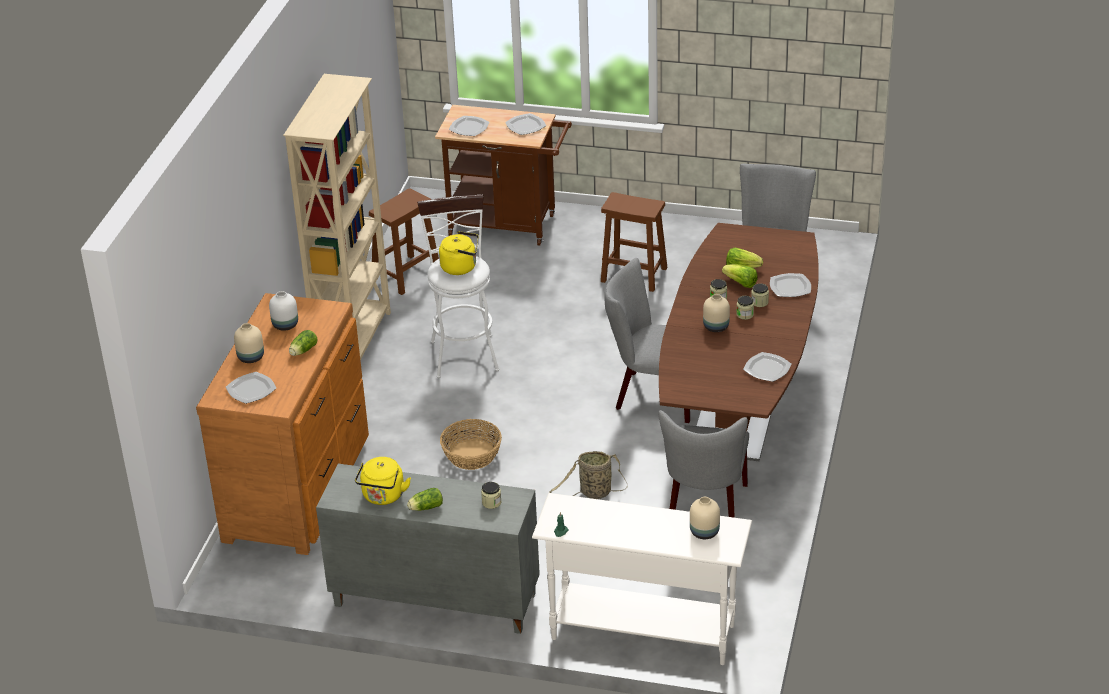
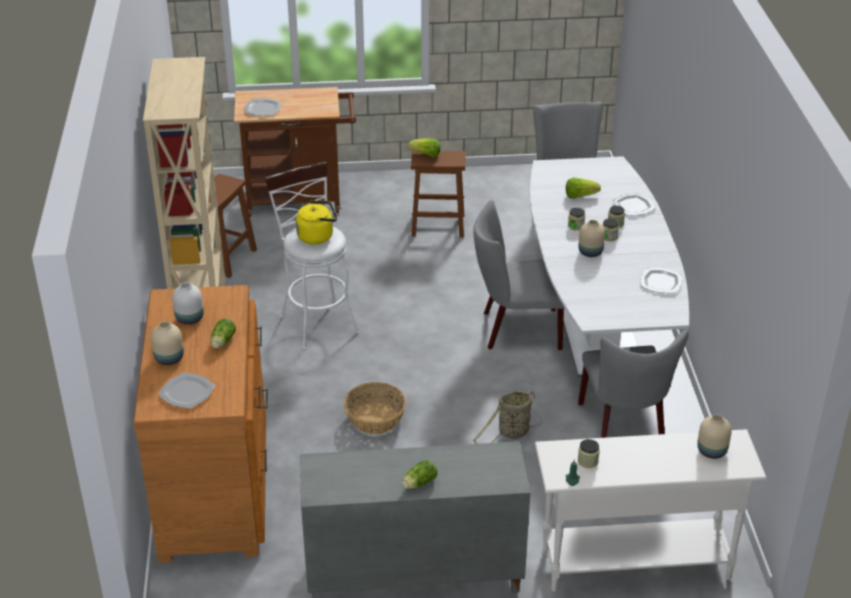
camera: 20 degrees left, 0 degrees up
(383, 497) = (368, 480): yellow kettle -> none
(491, 502) = (484, 463): jar -> jar (588, 461)
(525, 126) = (315, 100): plate -> none
(739, 403) = (596, 323): brown dining table -> white dining table
(740, 283) = (587, 210): lettuce -> lettuce (426, 155)

